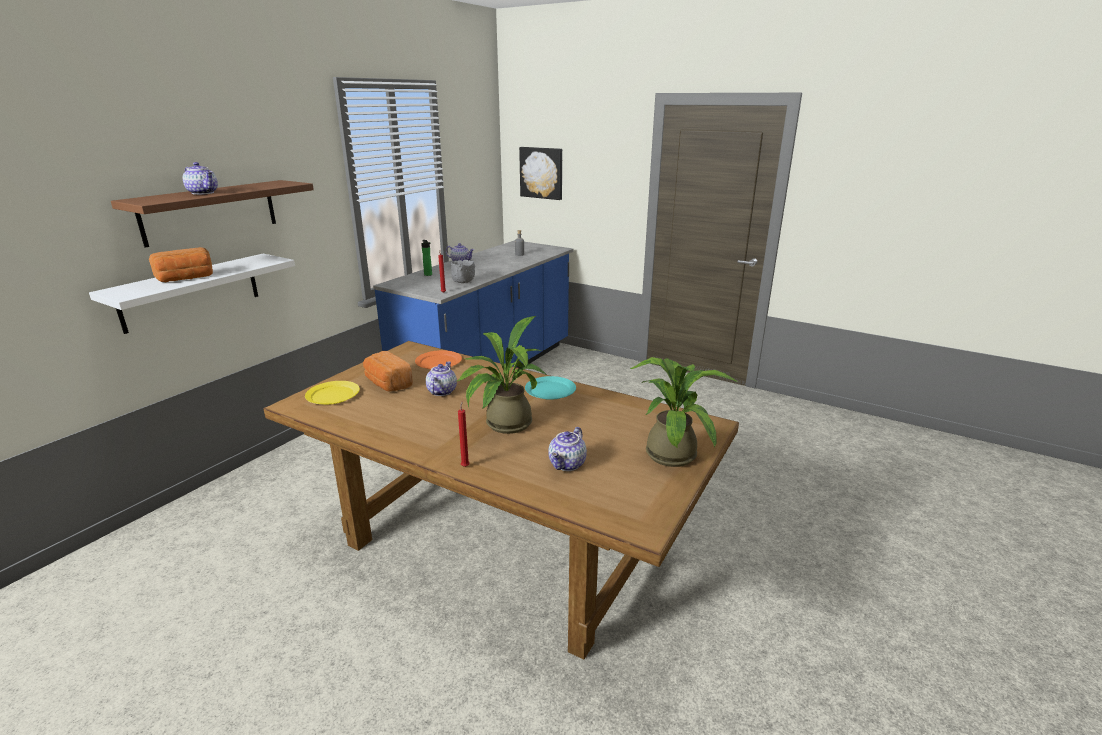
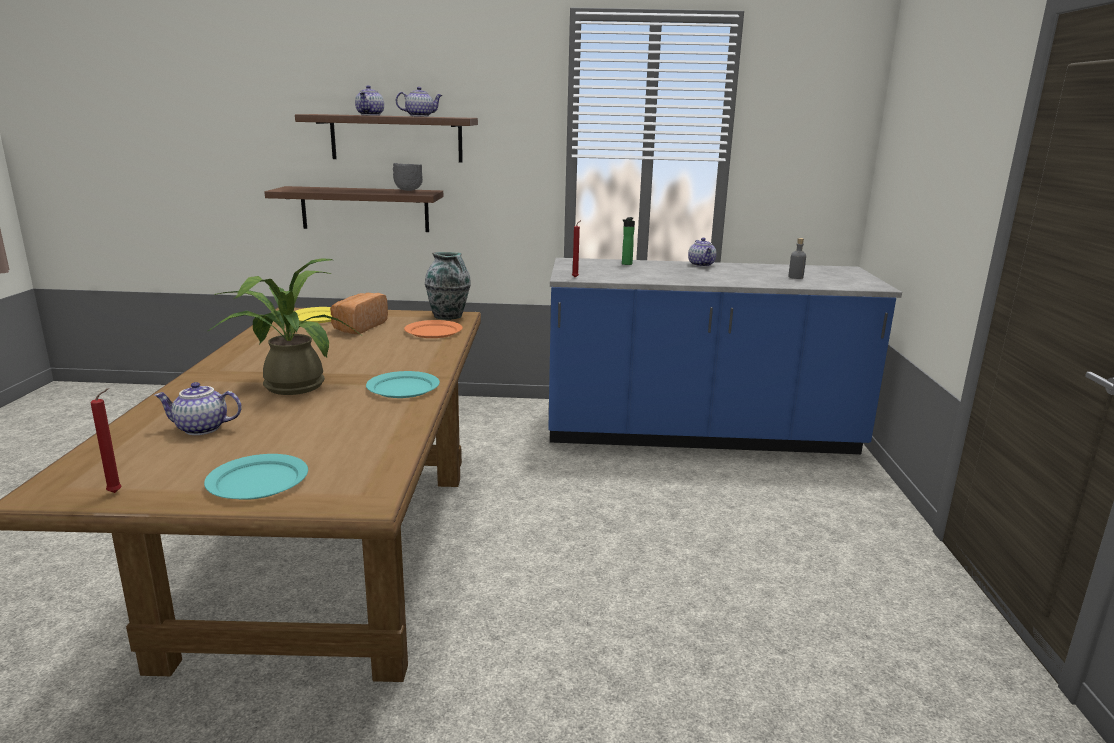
camera: 60 degrees right, 5 degrees down
(186, 279) = (338, 190): bread -> none
(191, 292) = (365, 209): white shelf -> brown shelf
(407, 351) = (449, 316): none -> vase
(441, 391) = (357, 347): teapot -> teapot (420, 116)
(463, 283) = (625, 277): grey bowl -> grey bowl (408, 191)
(465, 466) = (186, 387): red candle -> red candle (117, 492)
(542, 173) = (905, 159): picture -> none
(671, 451) = (258, 481): potted plant -> turquoise plate

